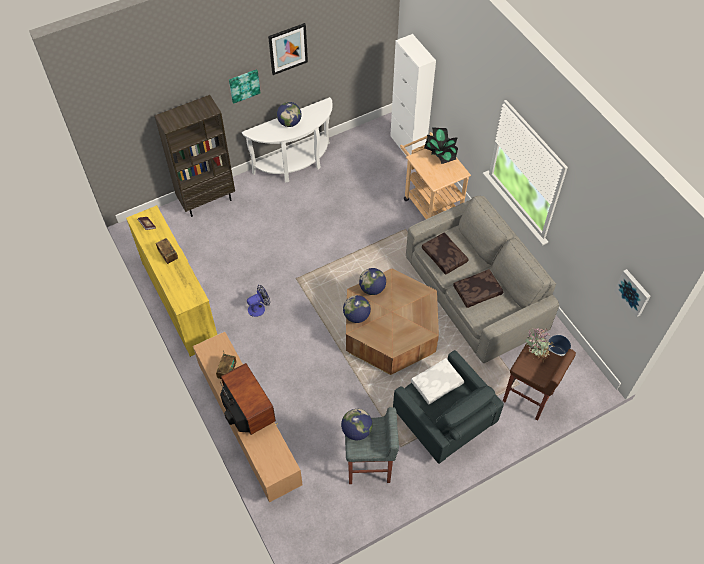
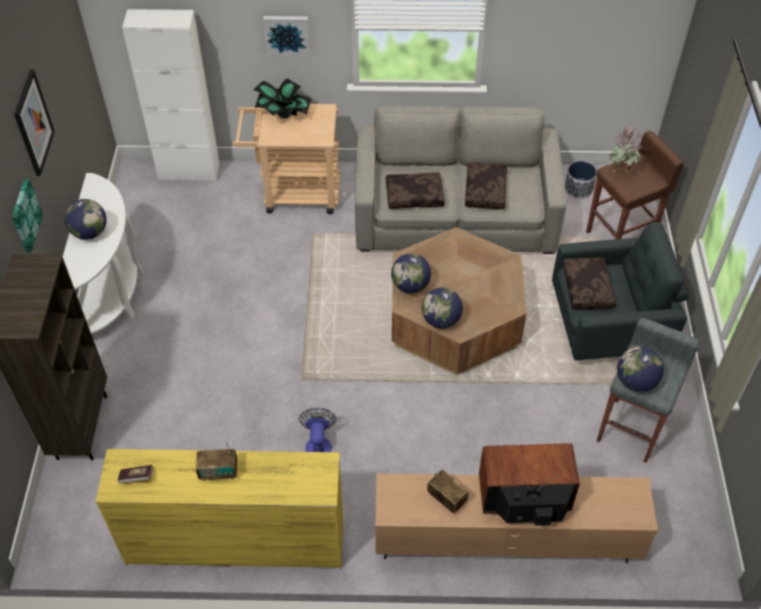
camera: 60 degrees left, 5 degrees down
(437, 384) = (588, 289): white pillow -> brown pillow
(633, 292) = (646, 26): picture -> picture (287, 34)

